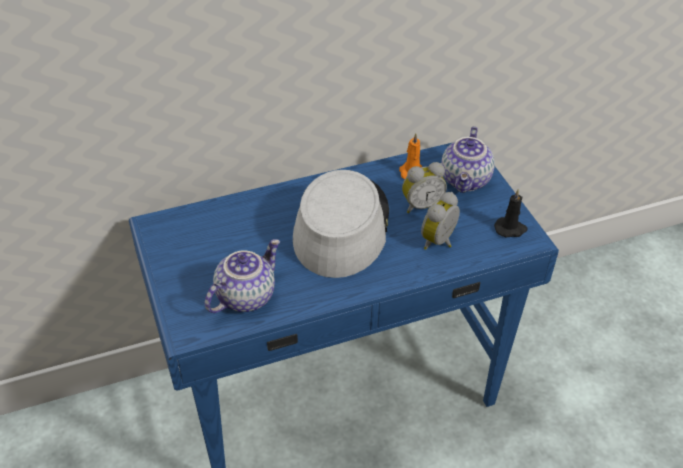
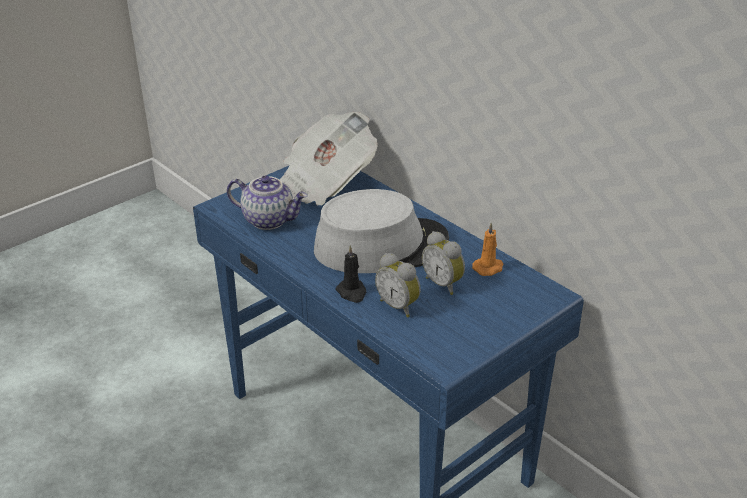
camera: 70 degrees right, 10 degrees down
(201, 235) = (324, 183): none -> newspaper
(440, 242) = (399, 306): alarm clock -> alarm clock turned 150 degrees counterclockwise
(466, 180) = (504, 305): teapot -> none
(510, 229) = (451, 348): black candle -> black candle (352, 292)

